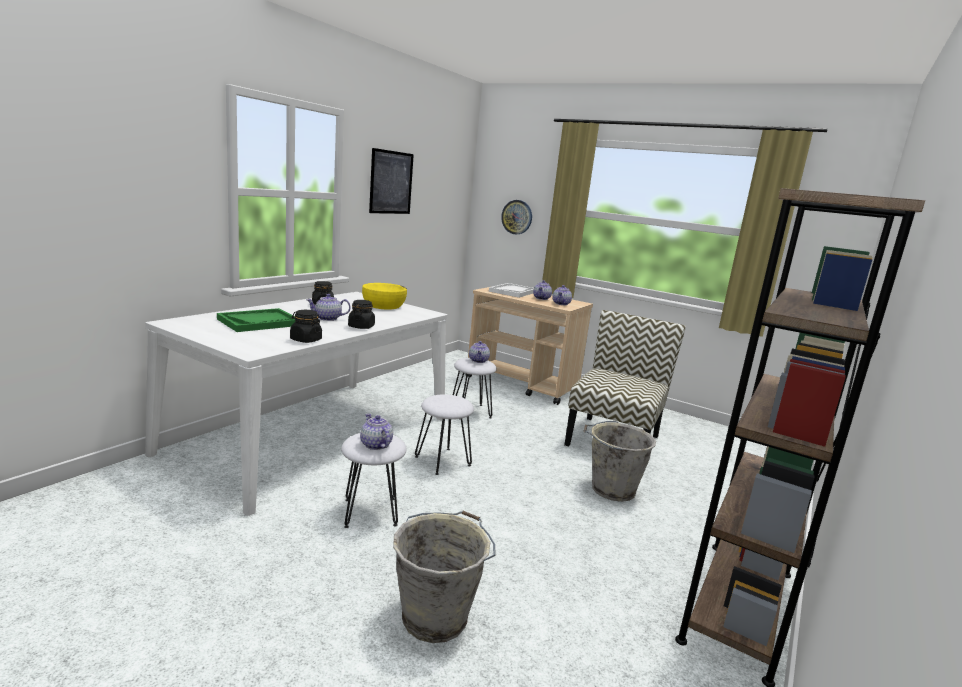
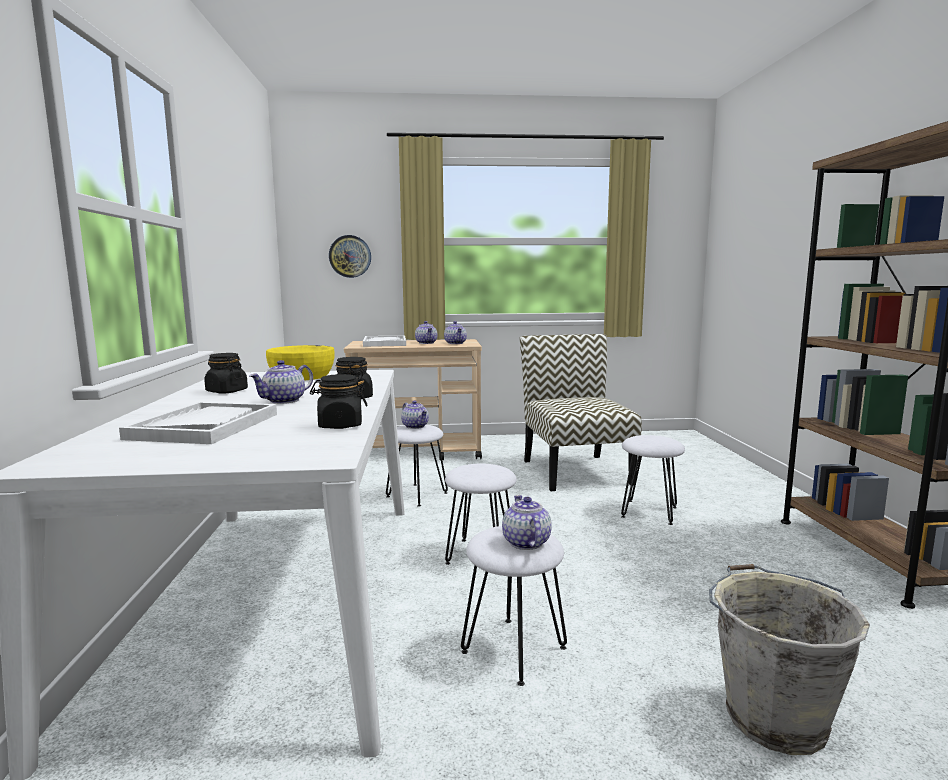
camera: 35 degrees left, 5 degrees down
(259, 322) = (205, 426): green tray -> white tray
(375, 445) = (525, 542): teapot -> teapot turned 60 degrees clockwise
(391, 182) = (222, 209): picture -> none
(611, 489) = (650, 512): grey bucket -> white stool

